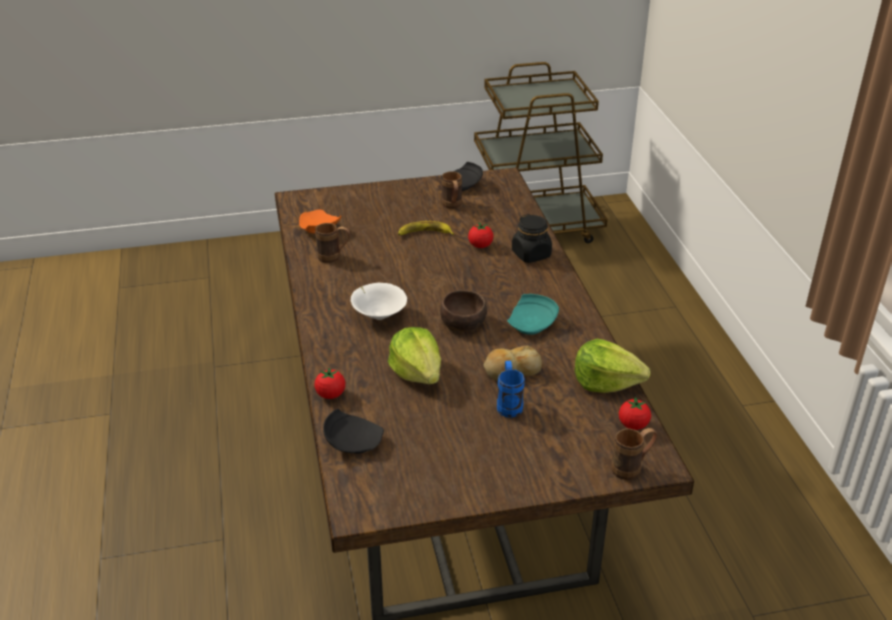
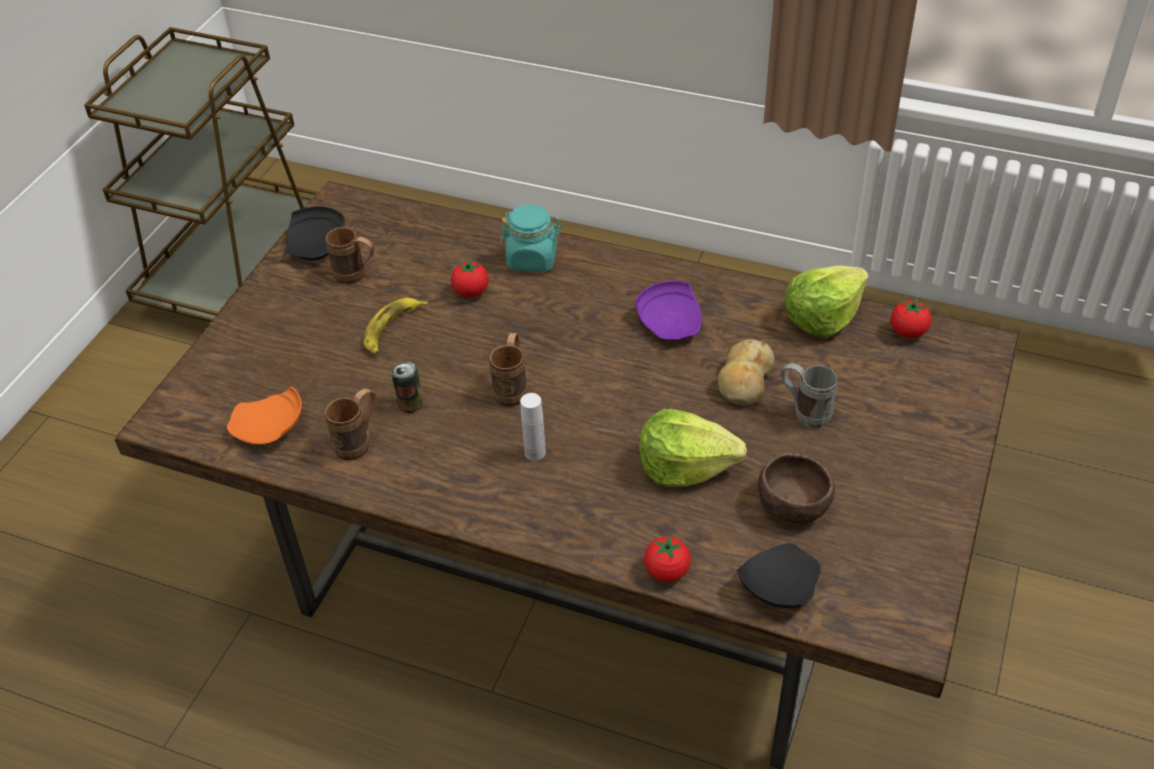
camera: 55 degrees left, 10 degrees up
(376, 262) = (411, 403): none -> can
(378, 315) = (535, 452): white bowl -> white bottle
(464, 322) = (619, 379): brown bowl -> brown bowl (793, 503)
(509, 404) = (804, 412): blue mug -> grey mug
(531, 254) = (532, 258): black jar -> turquoise jar
(532, 324) = (671, 323): turquoise plate -> purple plate
(632, 468) = (975, 367): brown mug -> brown mug (512, 387)

